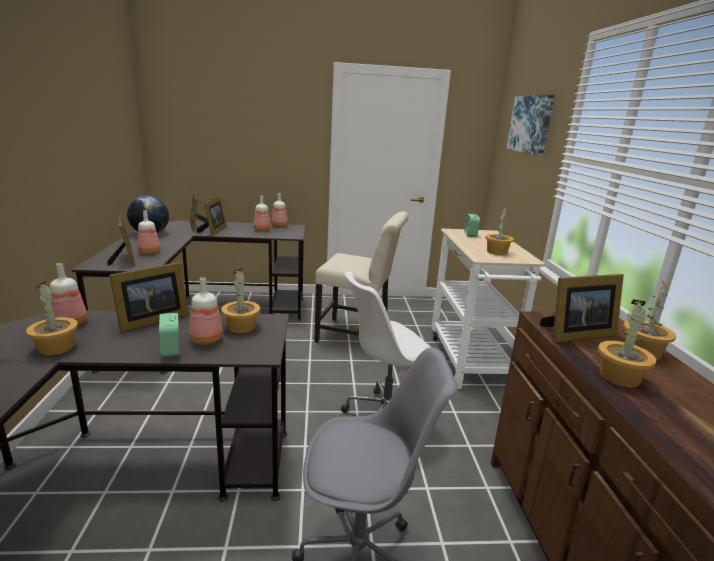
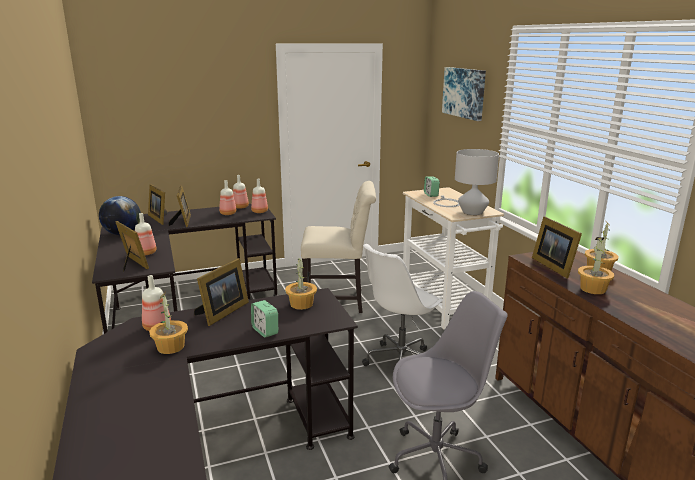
camera: 15 degrees left, 0 degrees up
(205, 340) = (284, 319): bottle -> bottle (259, 212)
(496, 252) = (462, 208): potted plant -> grey table lamp
(575, 334) = (553, 266): picture frame -> picture frame turned 105 degrees clockwise

